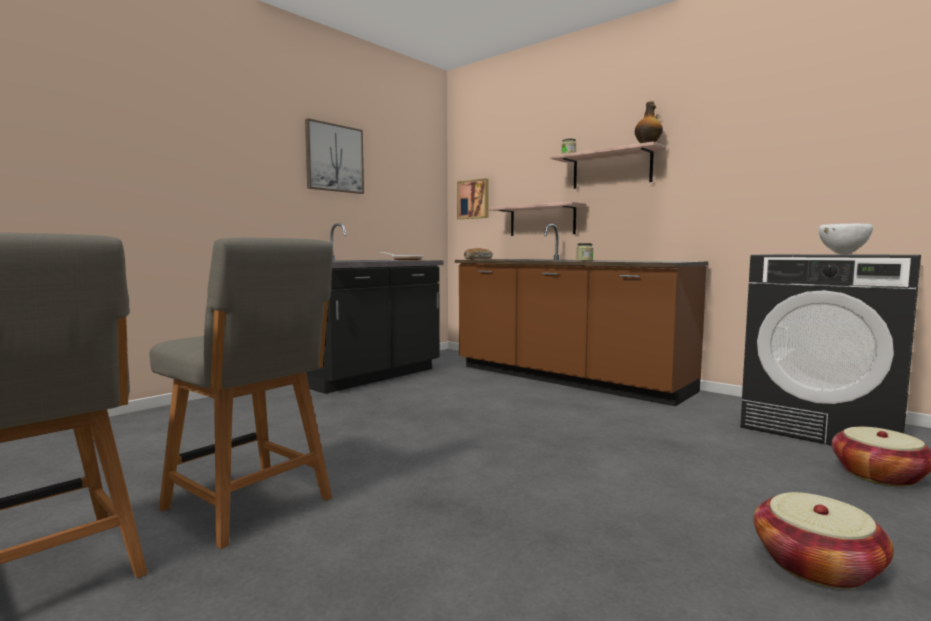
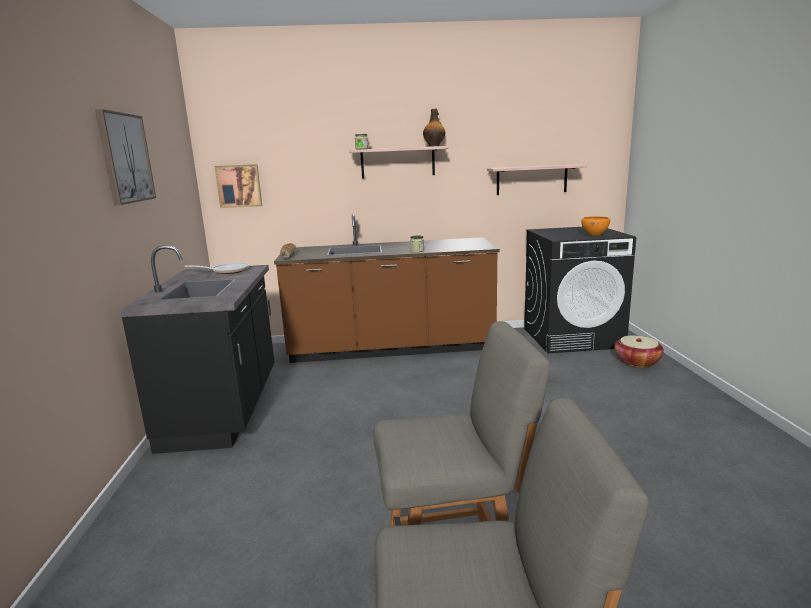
camera: 45 degrees left, 10 degrees up
(542, 220) = (330, 208): shelf -> shelf (531, 179)
(816, 566) = (704, 424): basket -> none
(843, 254) = (595, 236): white bowl -> orange bowl

